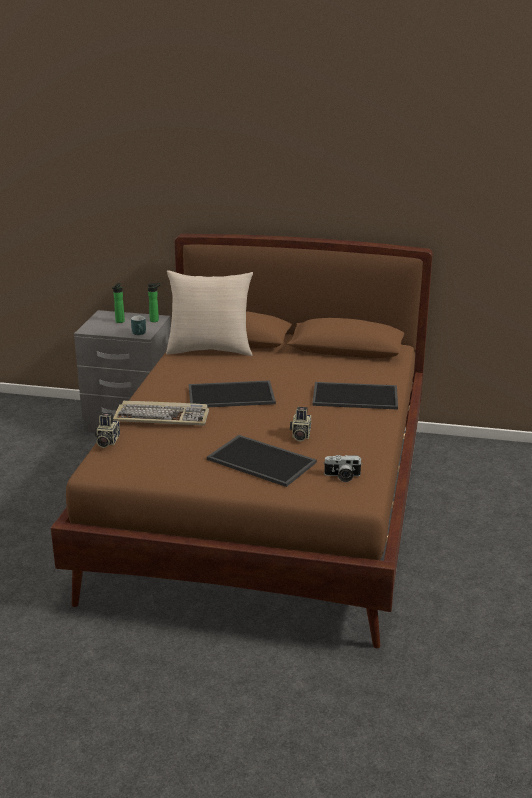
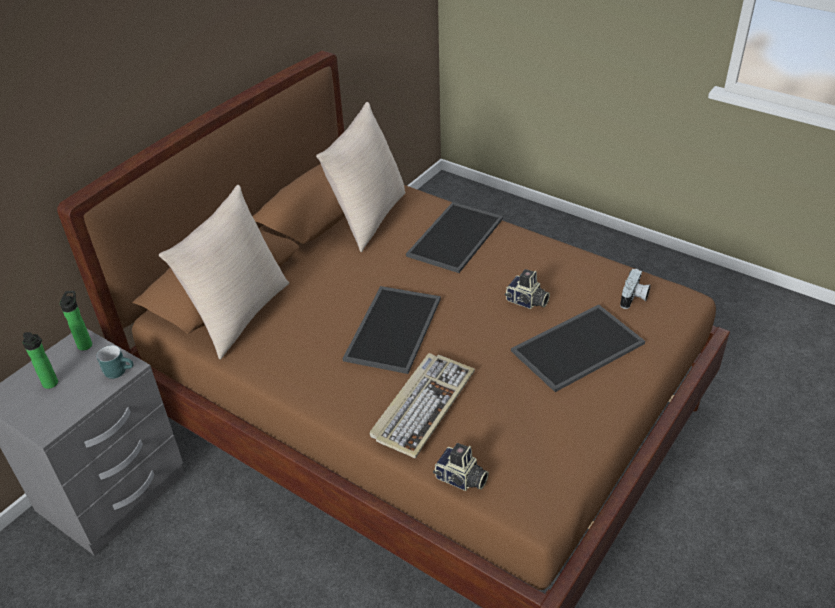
camera: 65 degrees left, 15 degrees up
(348, 363) = (368, 218): none -> beige pillow

